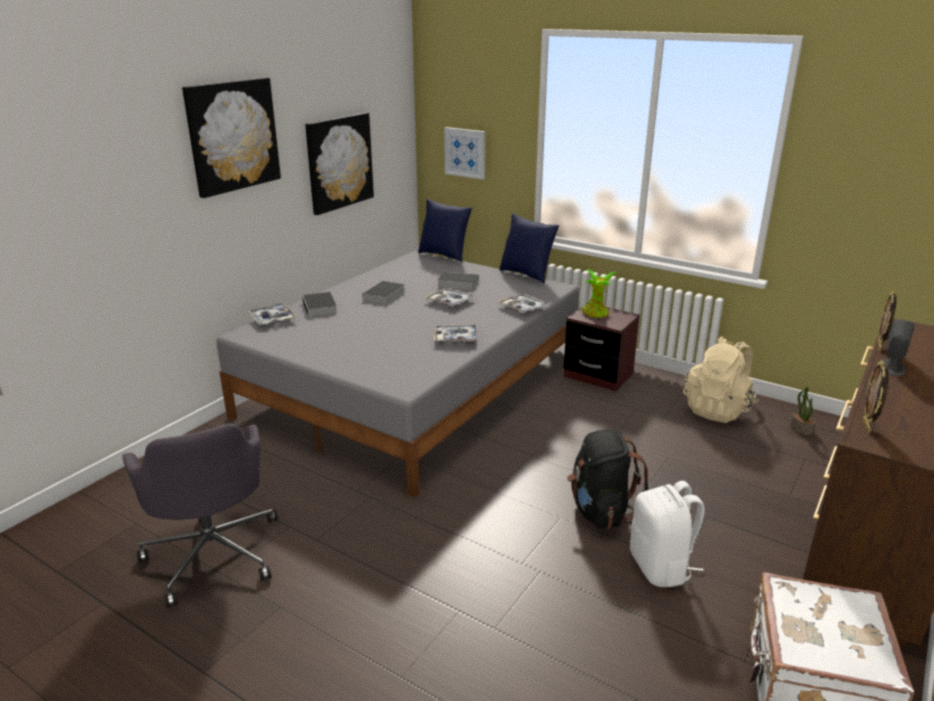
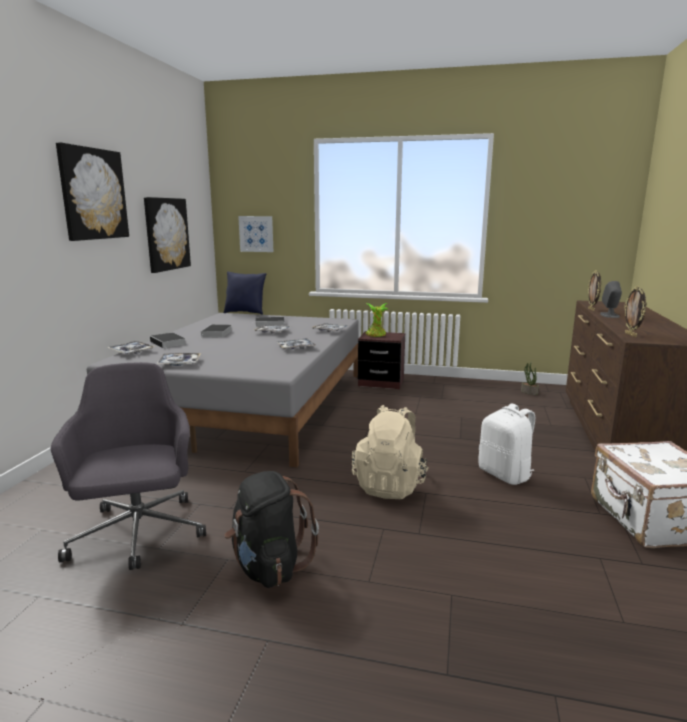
camera: 20 degrees left, 10 degrees down
(213, 553) = (138, 535): grey office chair -> grey office chair turned 150 degrees counterclockwise
(308, 349) = (179, 363): none -> tray
(526, 274) = (316, 317): blue pillow -> none
(600, 511) = (440, 452): black backpack -> black backpack (268, 566)
(718, 409) = (472, 389): beige backpack -> beige backpack (390, 485)

